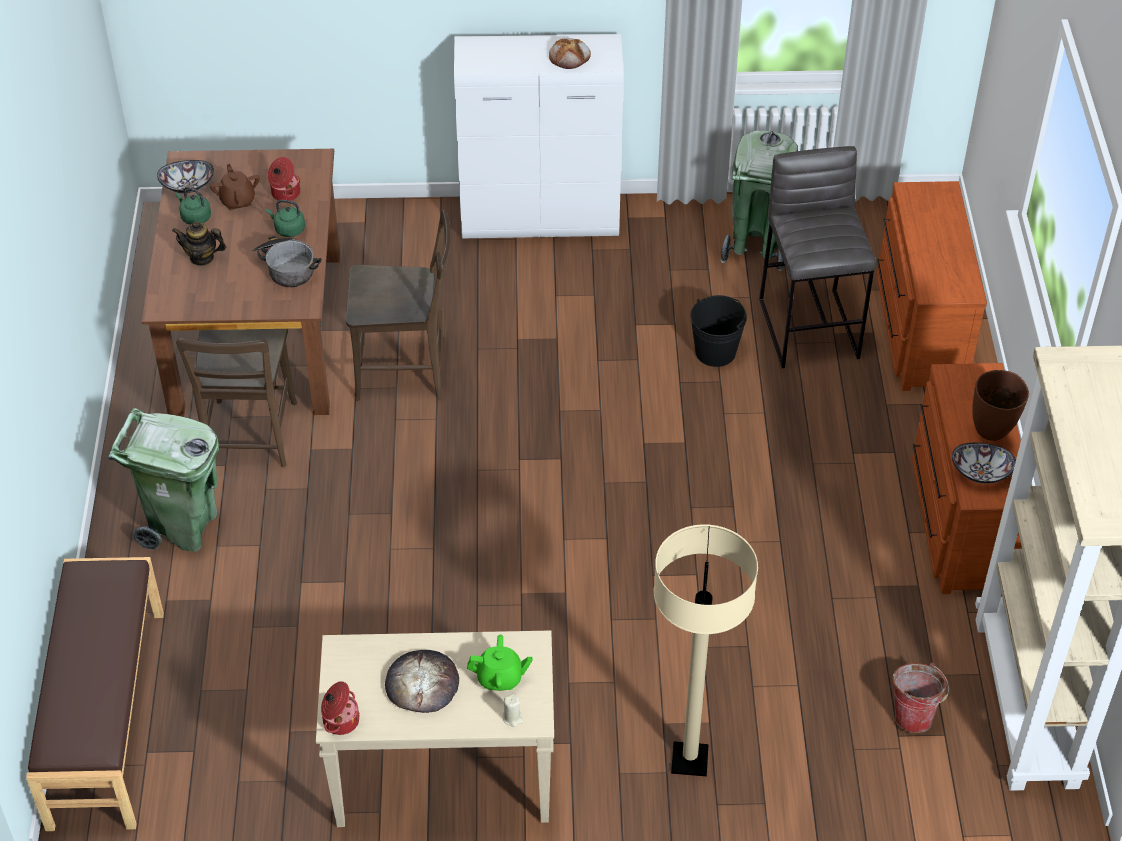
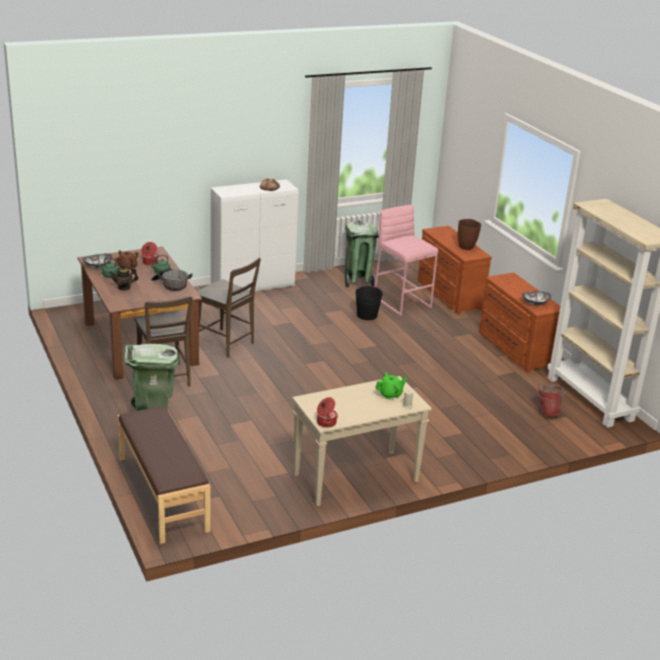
camera: 25 degrees left, 20 degrees down
(406, 372) = (227, 344): brown chair -> brown chair turned 60 degrees clockwise
(422, 683) = (355, 403): bread -> none
(689, 760) = (465, 447): beige floor lamp -> none
(809, 327) = (402, 301): grey stool -> pink stool
(992, 430) = (528, 291): brown vase -> brown vase (466, 247)

